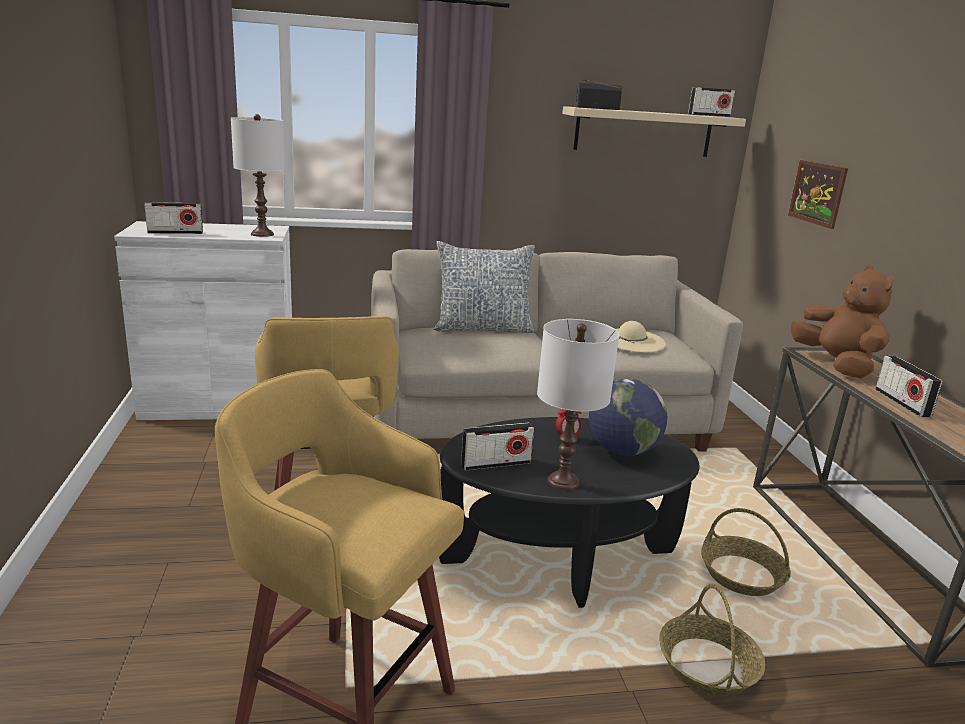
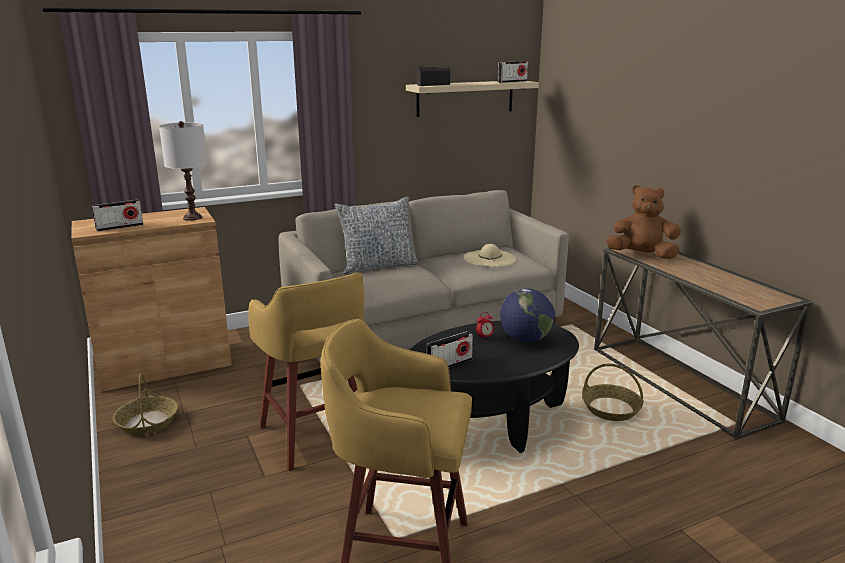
camera: 15 degrees left, 0 degrees up
(219, 404) = (165, 365): white cabinet -> brown cabinet
(563, 481) = (500, 367): white table lamp -> none
(708, 666) = (614, 469): basket -> basket (147, 422)
(817, 193) = (601, 134): picture -> none
(836, 365) = (641, 256): brown plush toy -> brown plush toy turned 45 degrees counterclockwise
(902, 402) = (691, 275): radio -> none

